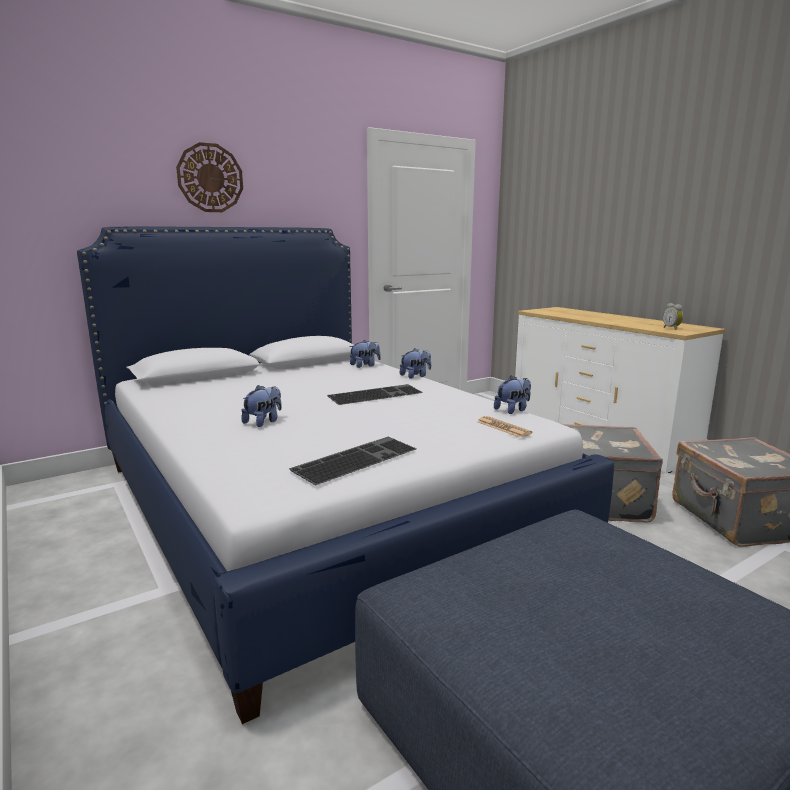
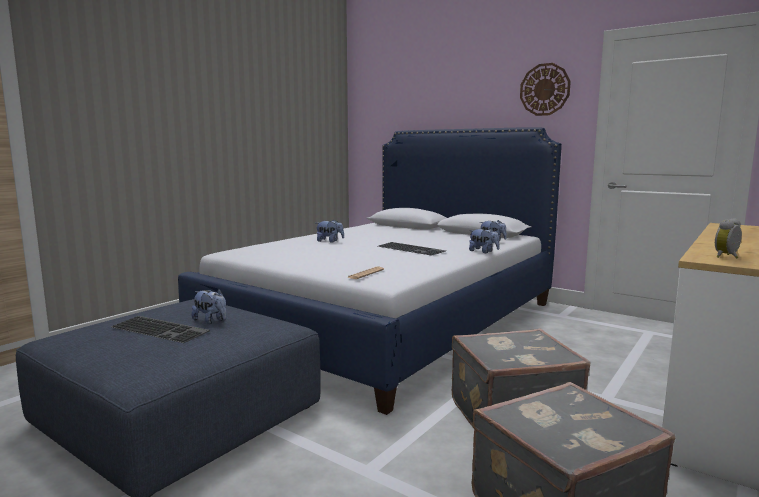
camera: 70 degrees right, 5 degrees down
(210, 178) = (463, 95): wall clock -> wall clock (544, 89)
(355, 458) = (279, 256): keyboard -> keyboard (161, 329)
(513, 410) = (418, 274): plush toy -> plush toy (211, 321)

